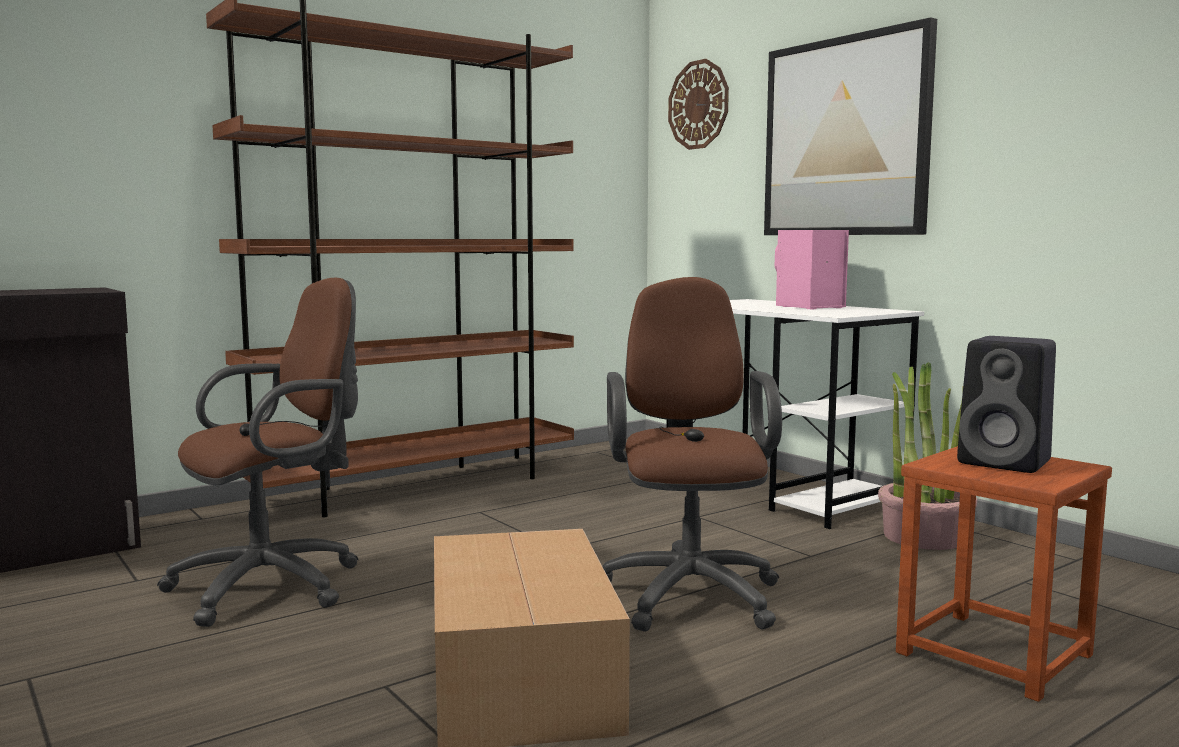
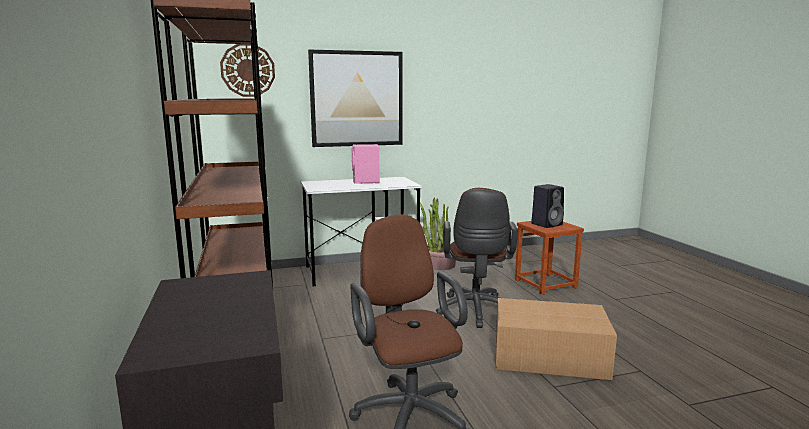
camera: 70 degrees left, 5 degrees up
(689, 592) = (475, 312): brown office chair -> brown office chair turned 105 degrees counterclockwise

